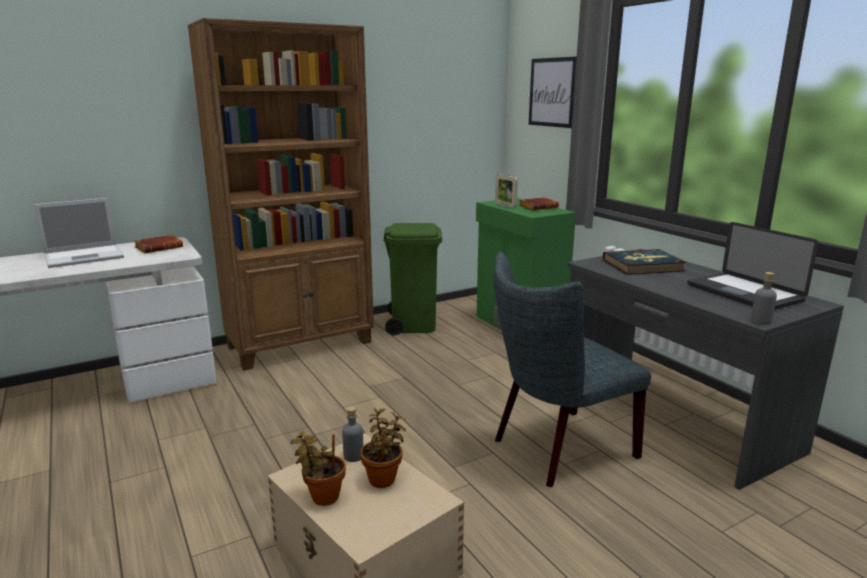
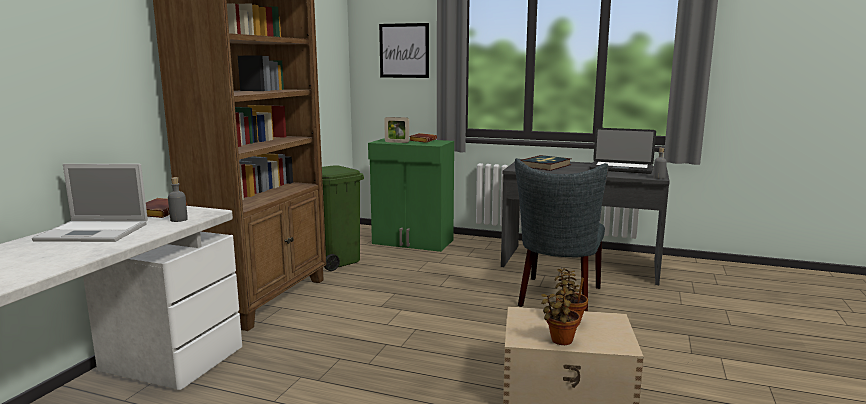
camera: 40 degrees left, 5 degrees down
(86, 256) = (95, 232): laptop -> laptop turned 75 degrees clockwise
(353, 456) = (529, 318): grey bottle -> grey bottle (179, 219)

